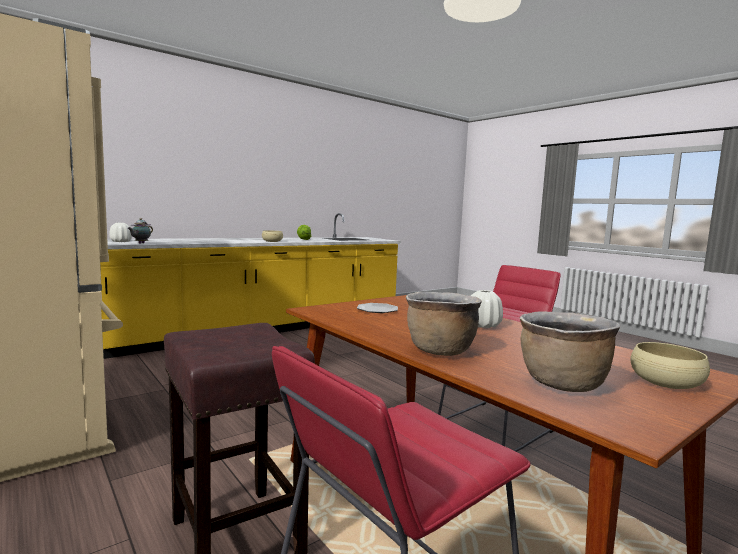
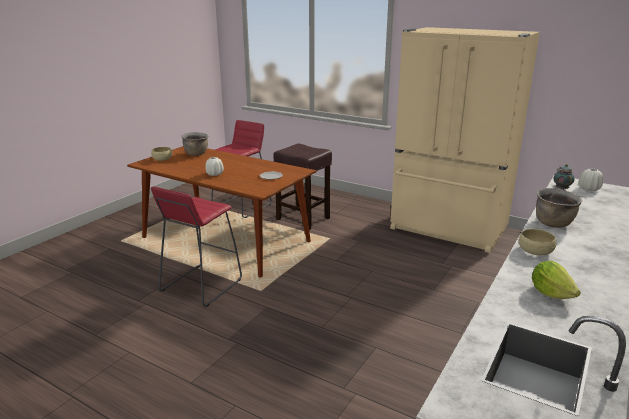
camera: 160 degrees right, 15 degrees up
(439, 350) = (233, 159): brown cooking pot -> brown cooking pot (553, 223)

